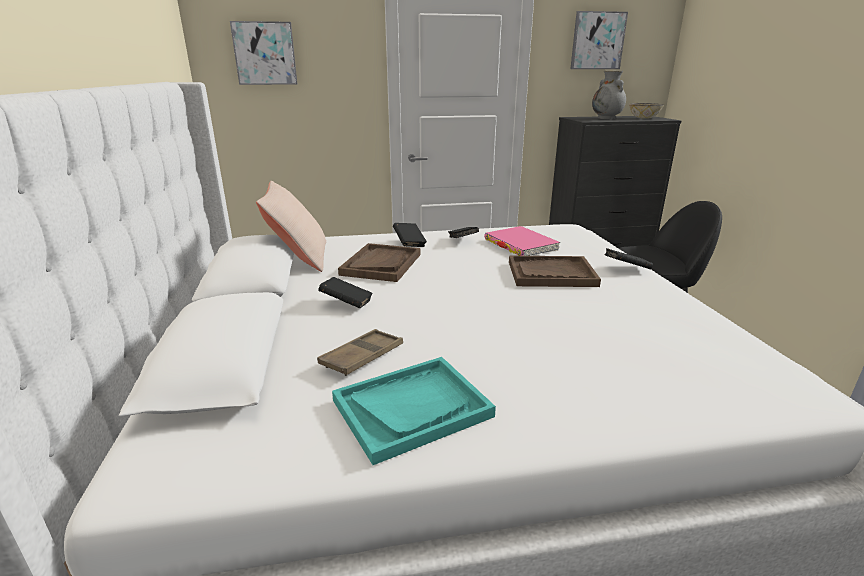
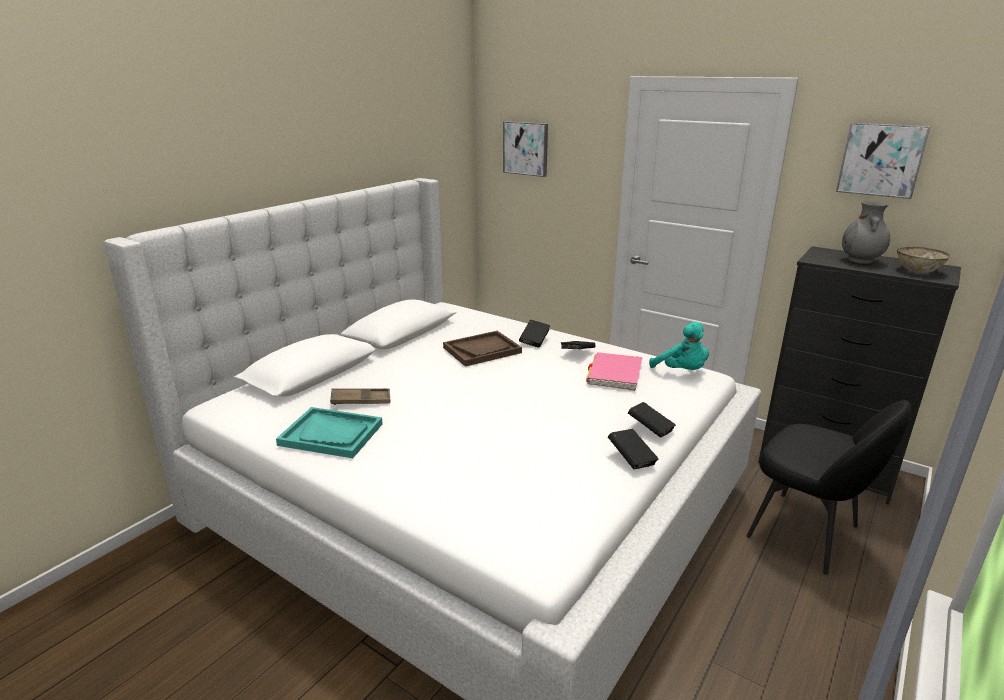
camera: 45 degrees right, 0 degrees up
(299, 257) = (447, 326): beige pillow -> none
(346, 304) = (412, 368): black book -> black book (631, 459)
(551, 274) = (577, 405): brown tray -> none
(552, 229) = (681, 371): none -> turquoise plush toy

